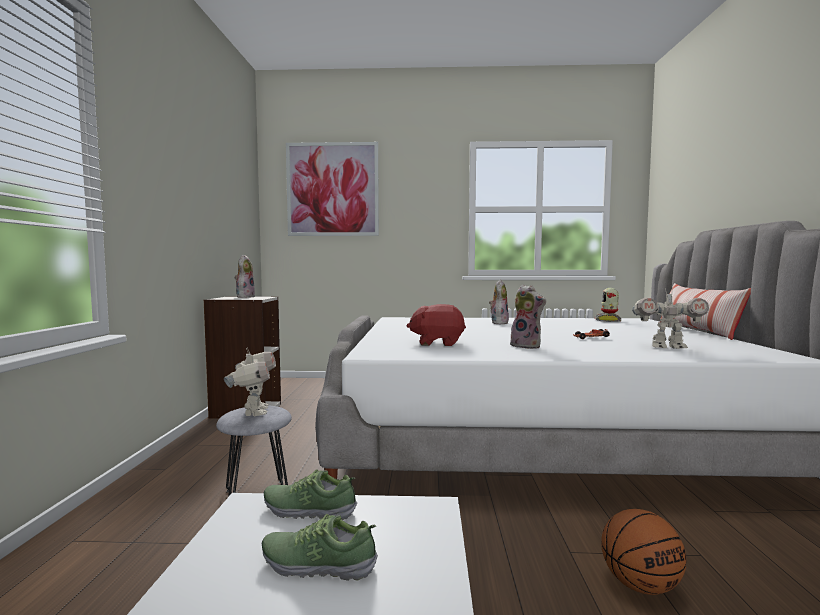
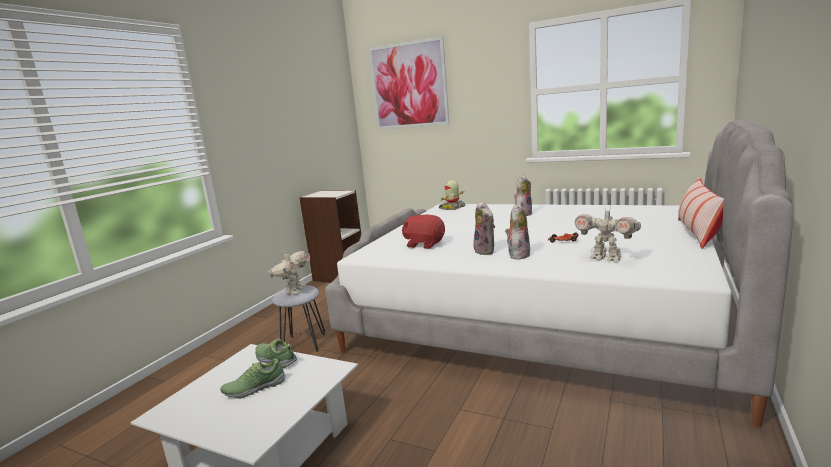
camera: 25 degrees right, 10 degrees up
(245, 297) = (331, 192): plush toy -> plush toy (518, 255)
(318, 564) = (254, 388): shoe -> shoe turned 60 degrees counterclockwise
(608, 320) = (642, 210): toy robot -> toy robot (452, 208)
(640, 585) = (481, 437): basketball -> none

